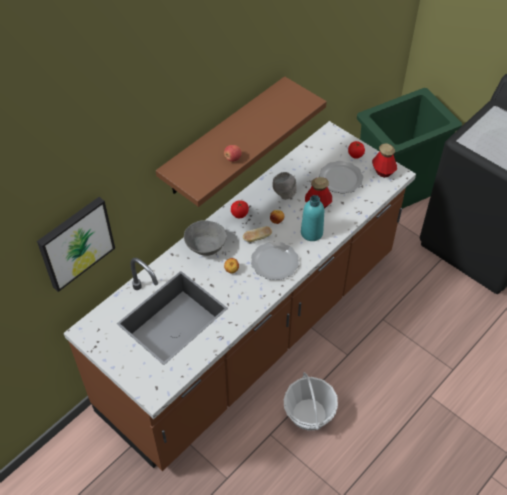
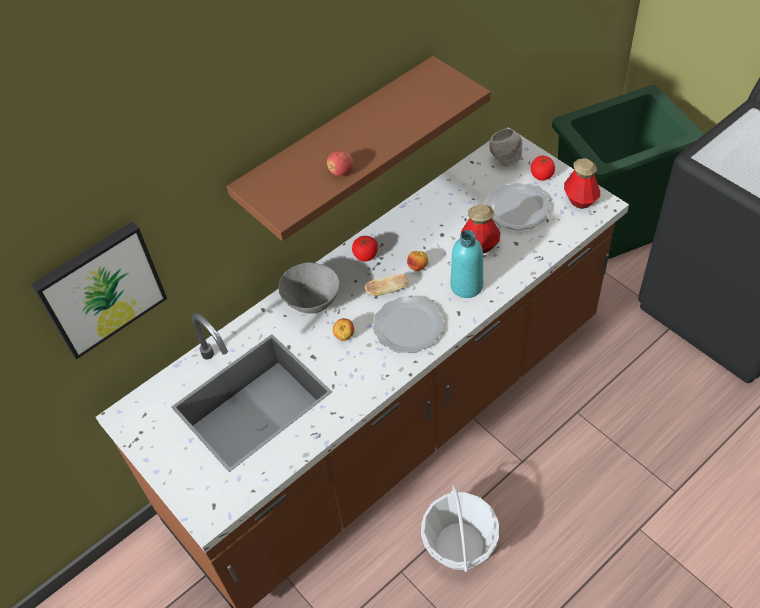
camera: 10 degrees right, 0 degrees up
(284, 194) = (432, 229): grey bowl -> grey bowl (505, 160)

